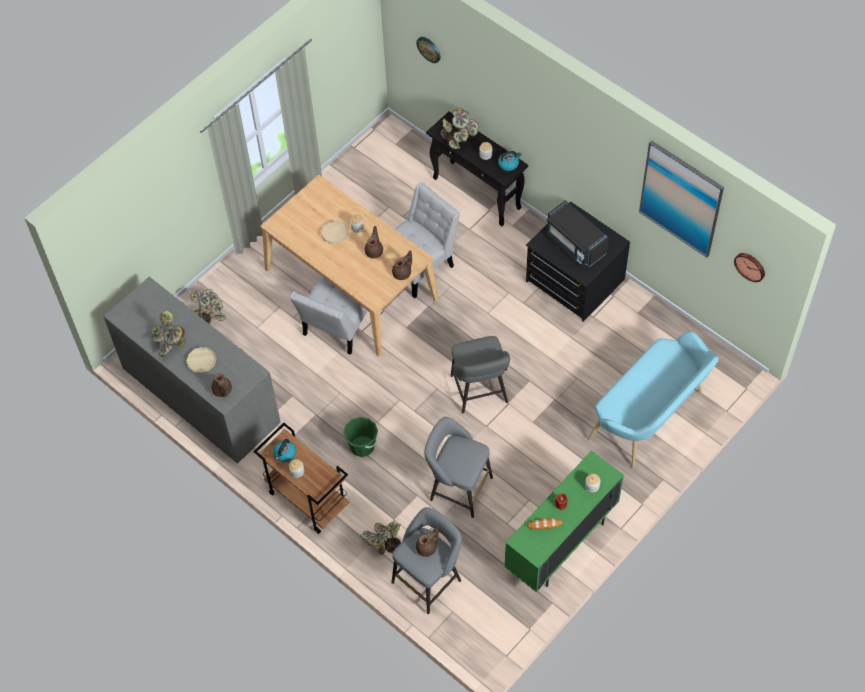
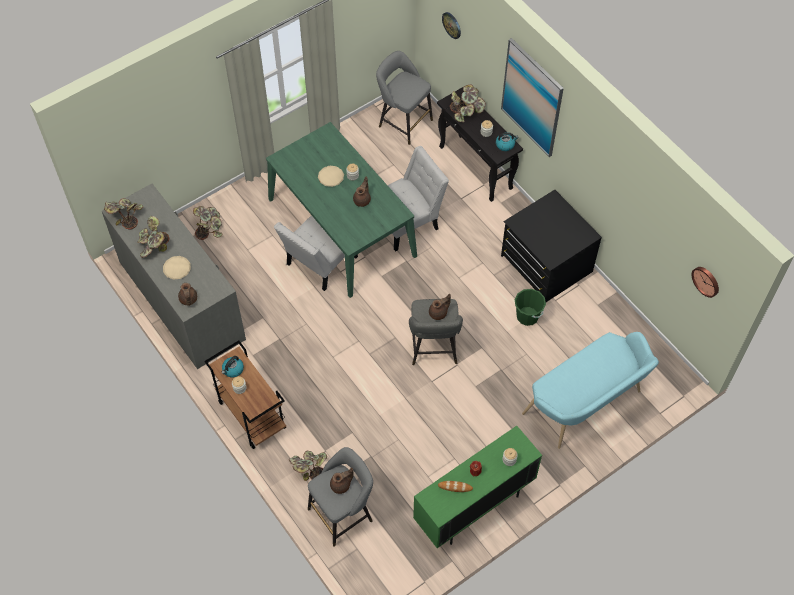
camera: 10 degrees right, 0 degrees up
(130, 317) = (125, 216): none -> potted plant
(351, 284) = (341, 227): beige dining table -> green dining table
(362, 446) = (314, 376): green bucket -> green bucket (527, 316)
(402, 273) = (383, 225): brown teapot -> brown teapot (439, 313)
(457, 487) = (391, 433): grey stool -> grey stool (403, 122)
(575, 244) = (549, 229): black microwave -> none
(680, 198) = (652, 204): picture -> picture (532, 98)

